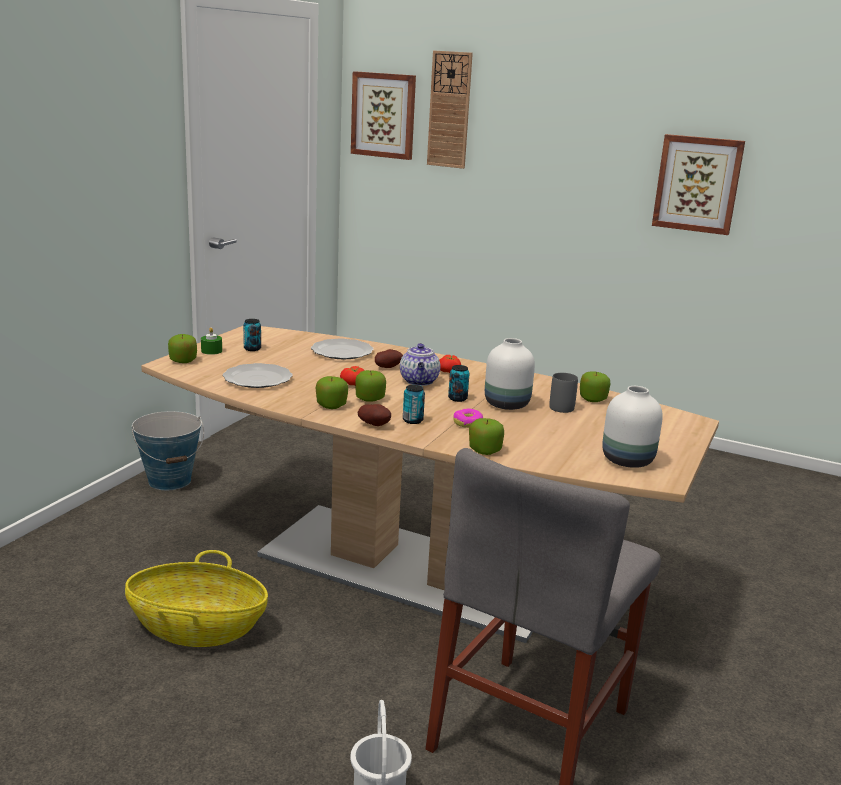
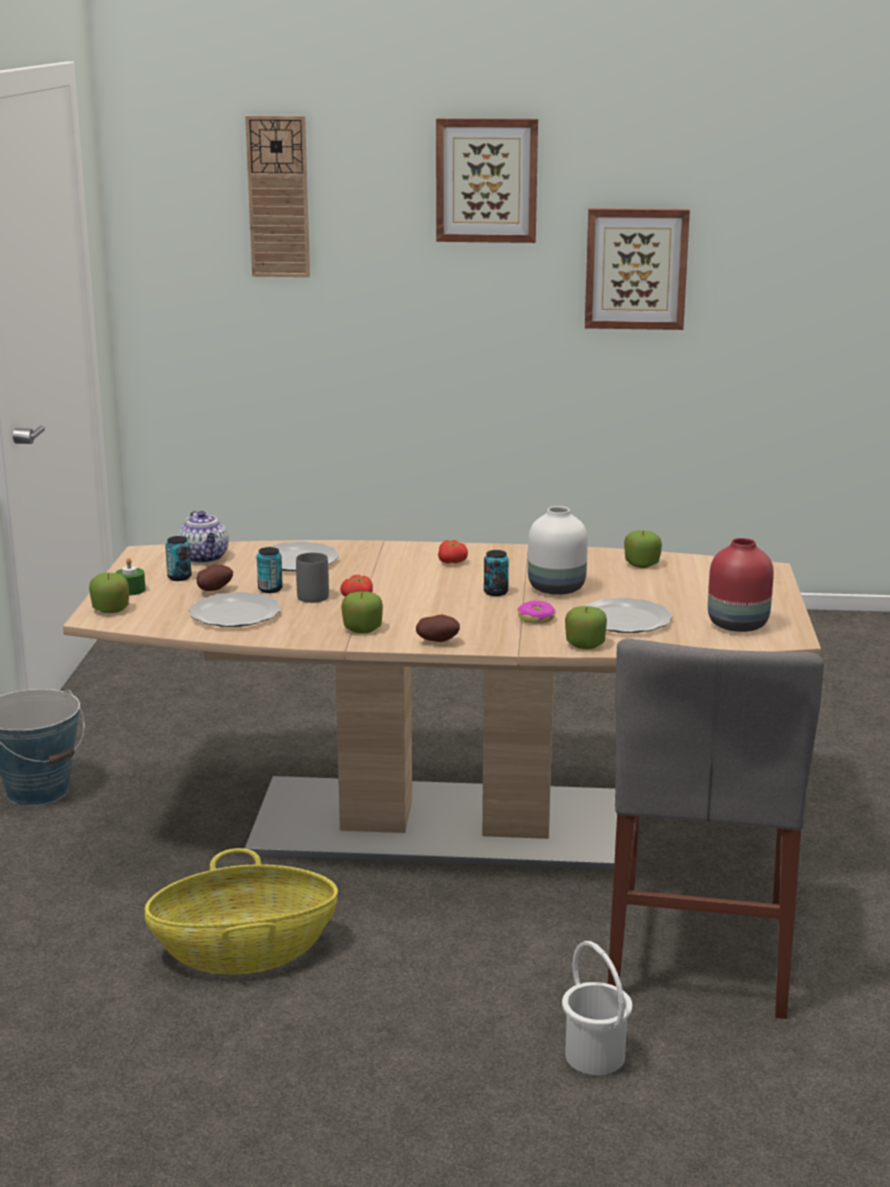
camera: 20 degrees left, 0 degrees up
(370, 399) = (397, 612): apple -> none
(384, 115) = (175, 211): picture -> picture (486, 180)
(388, 367) = (375, 570): potato -> potato (213, 590)
(412, 420) = (473, 627): can -> can (270, 589)
(419, 381) = (431, 580): teapot -> teapot (205, 558)
(538, 438) = (626, 620): none -> plate
(563, 406) = (618, 578): grey mug -> grey mug (313, 594)
(629, 461) = (739, 625): white vase -> red vase

